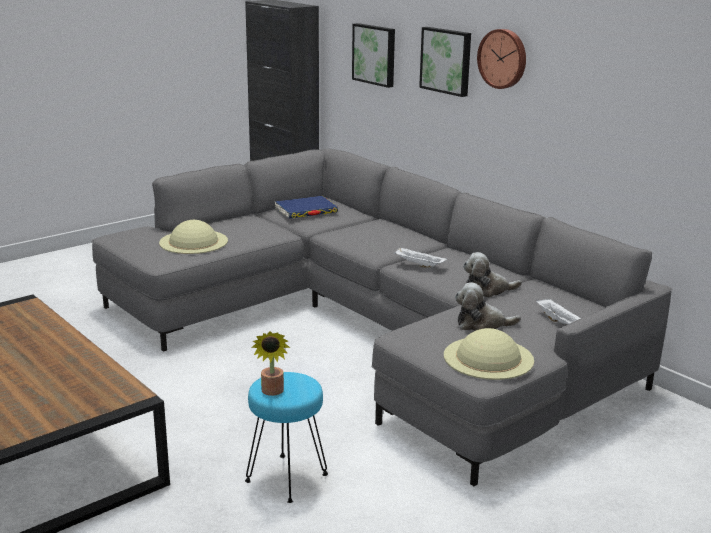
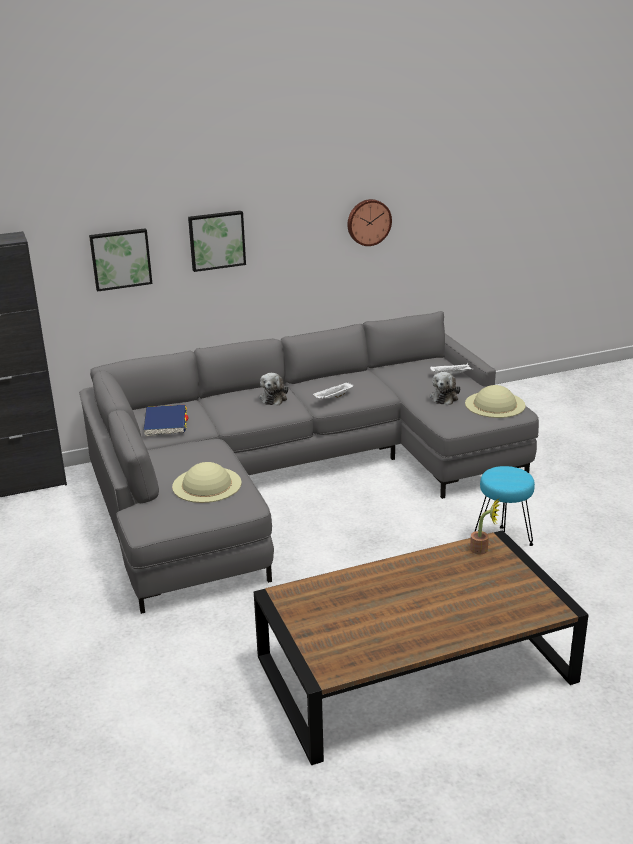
camera: 70 degrees left, 5 degrees up
(272, 392) = (515, 482): potted plant -> potted plant (482, 550)
(487, 290) = (388, 385): plush toy -> plush toy (274, 398)
(503, 58) = (277, 222): wall clock -> wall clock (368, 222)

